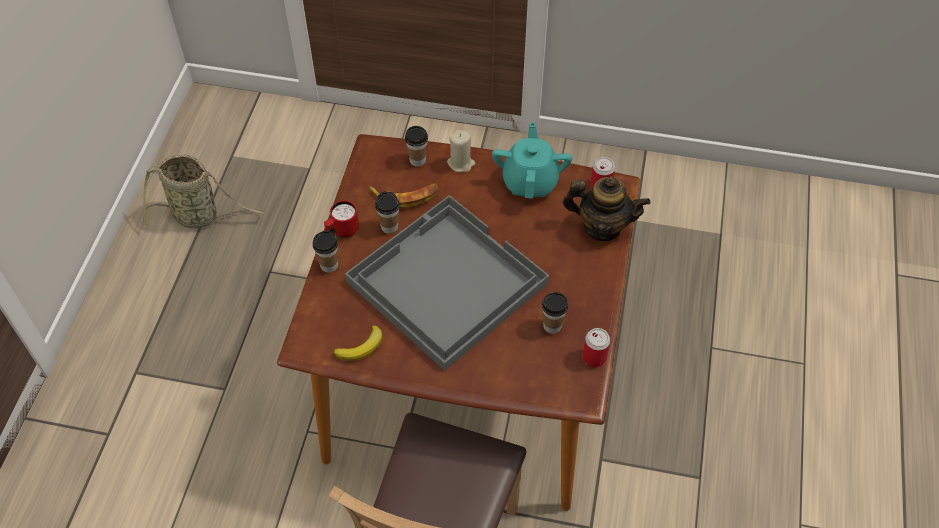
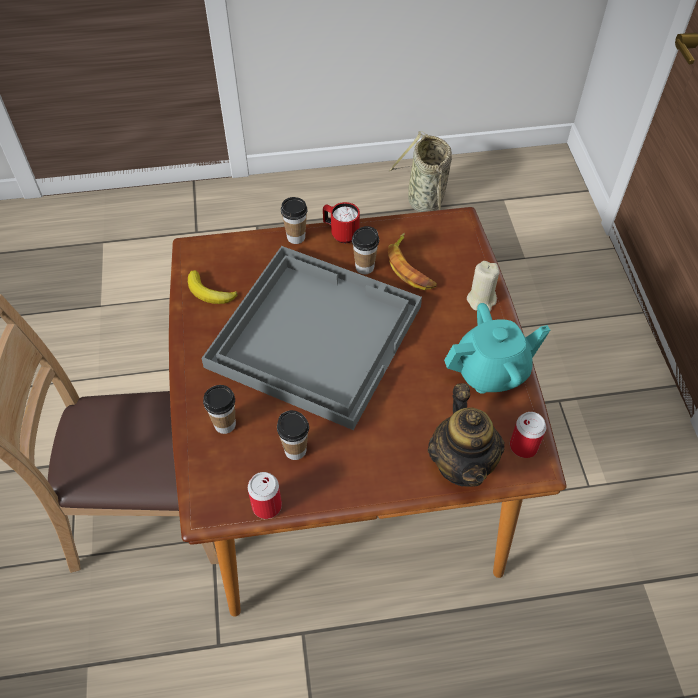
camera: 70 degrees right, 0 degrees up
(417, 160) = (464, 262): cup -> cup (225, 424)

